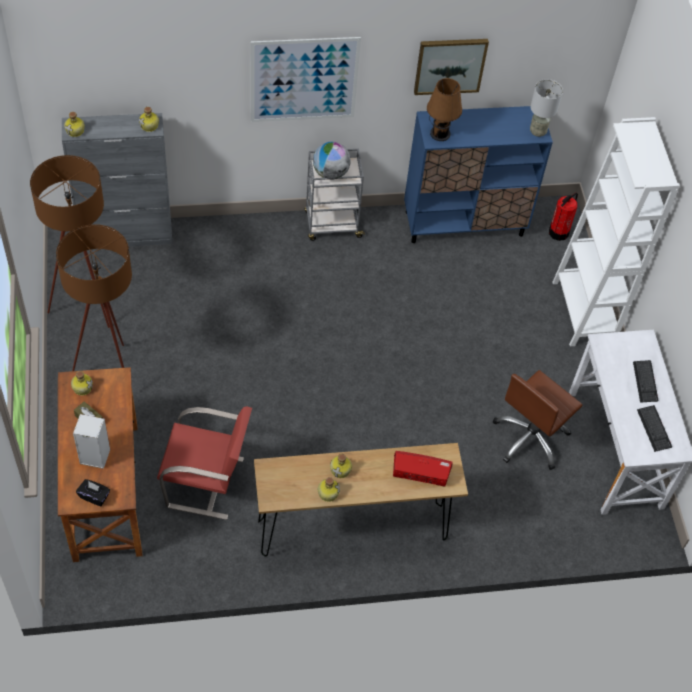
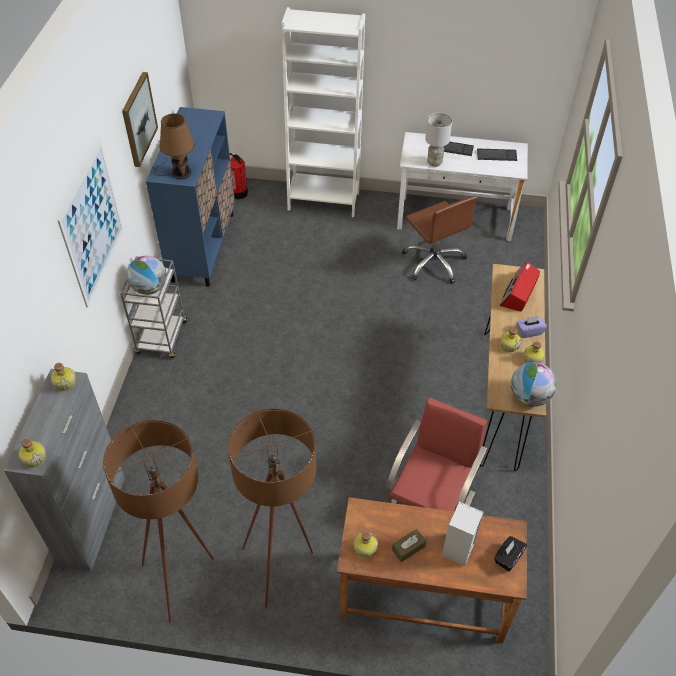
camera: 70 degrees left, 5 degrees down
(277, 494) = (529, 397): none -> globe
(366, 487) = (529, 331): none -> purple tissue box
(537, 131) = (208, 116): grey table lamp -> grey table lamp (434, 163)

